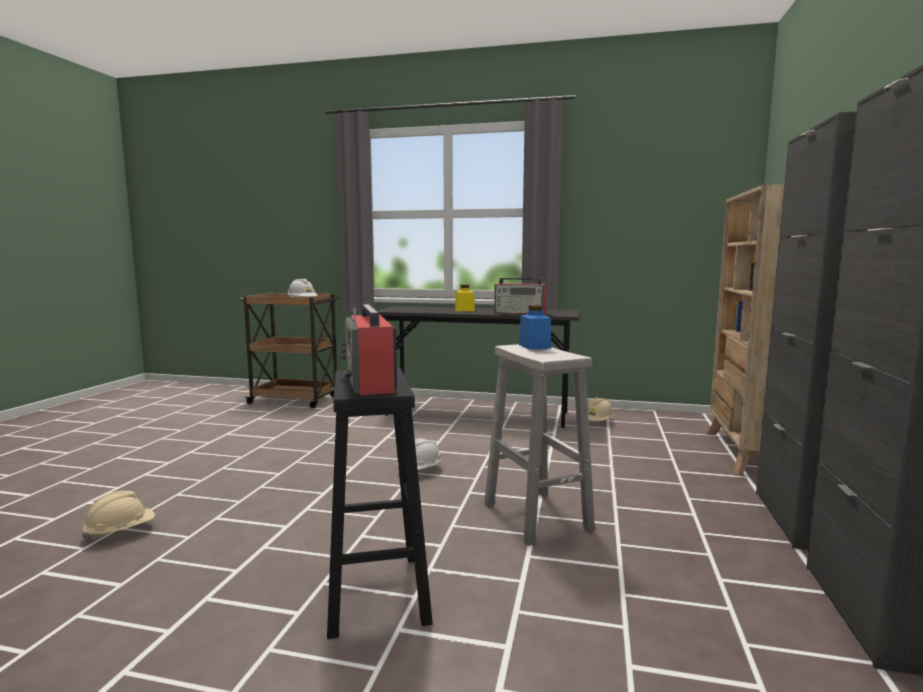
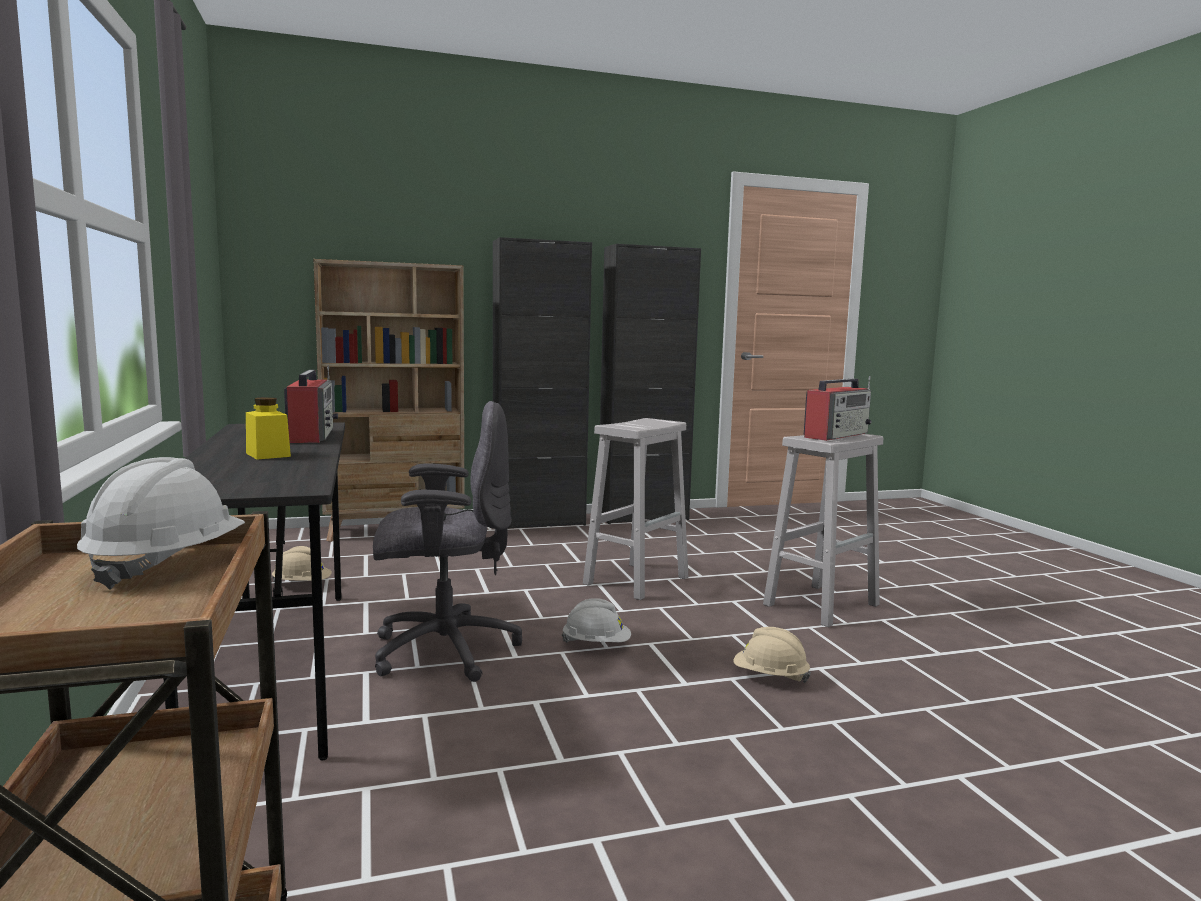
camera: 120 degrees left, 0 degrees up
(121, 532) = (1007, 757): beige hard hat -> beige hard hat (770, 677)
(377, 594) = (822, 604): black stool -> white stool
(459, 438) = (442, 650): none -> grey office chair
(534, 346) = (623, 424): blue jar -> none

